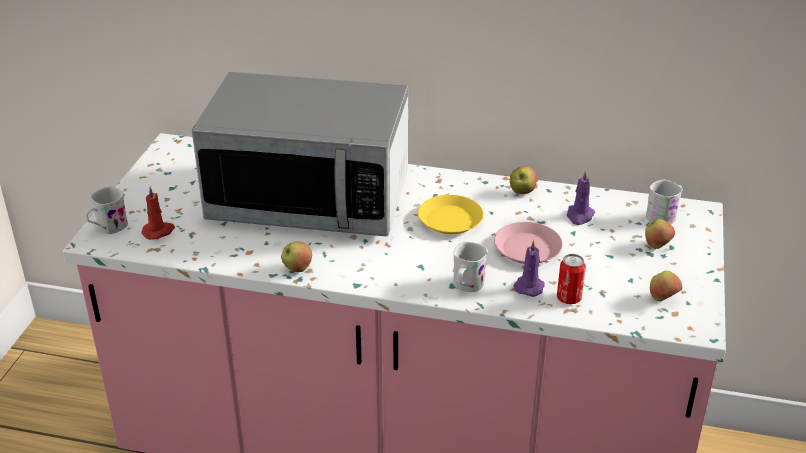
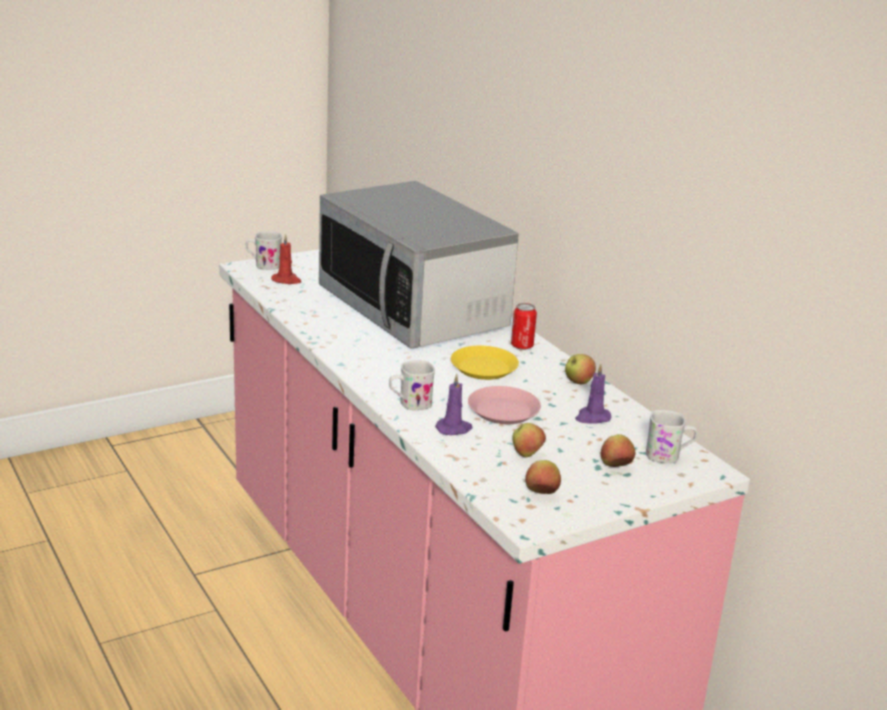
camera: 45 degrees right, 10 degrees down
(297, 269) = (323, 337): apple -> apple (527, 455)
(569, 298) = (467, 450): can -> can (522, 346)

